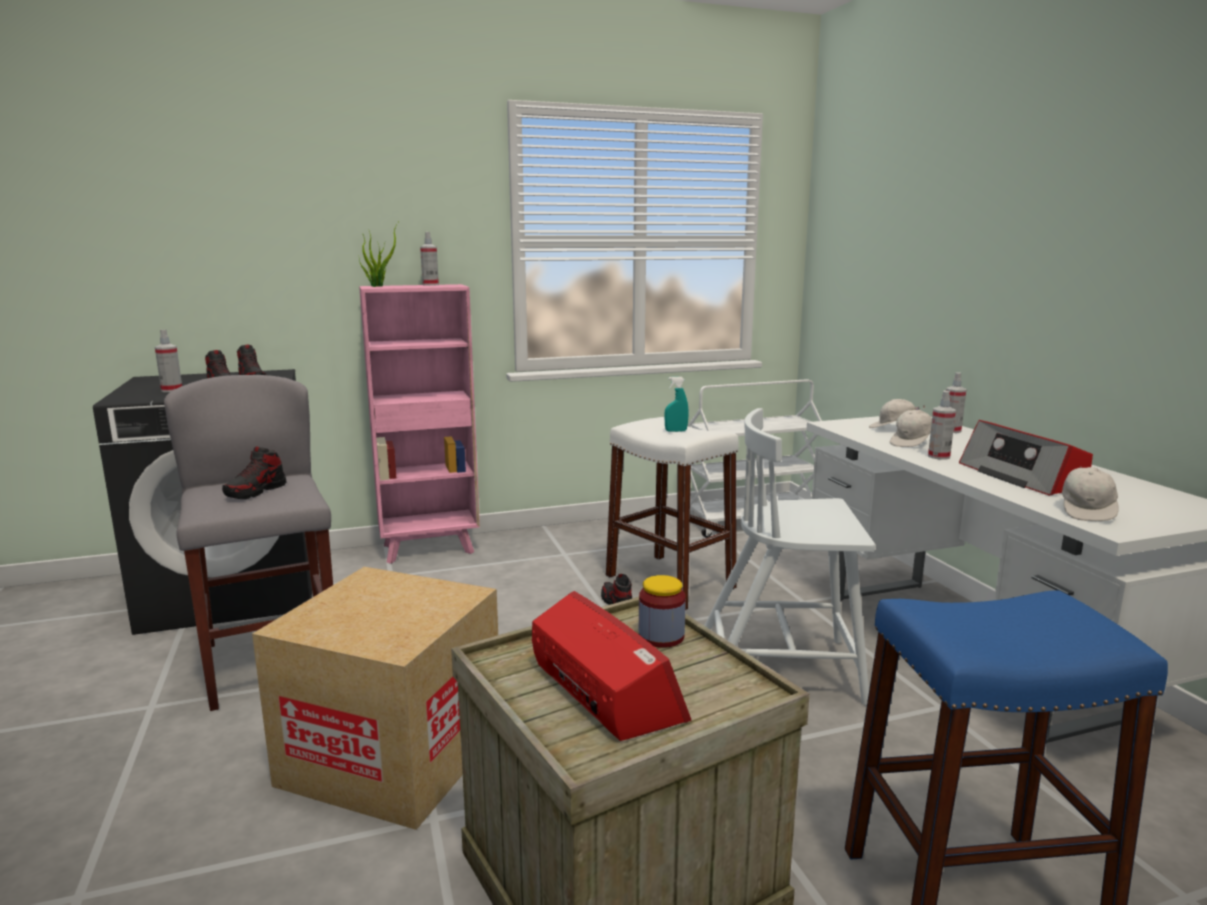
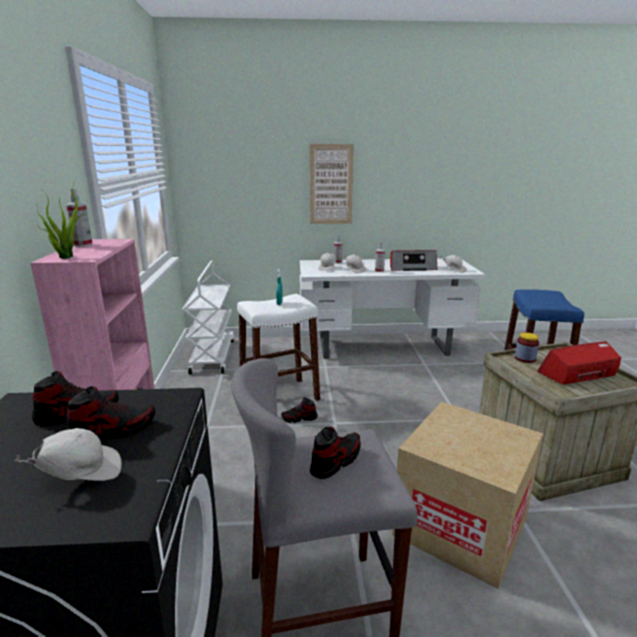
camera: 75 degrees left, 5 degrees up
(172, 390) = (81, 474): spray bottle -> white cap
(256, 491) = (336, 461): shoe -> shoe turned 90 degrees counterclockwise
(781, 668) = (388, 387): white chair -> none
(988, 267) = (331, 185): none -> picture

